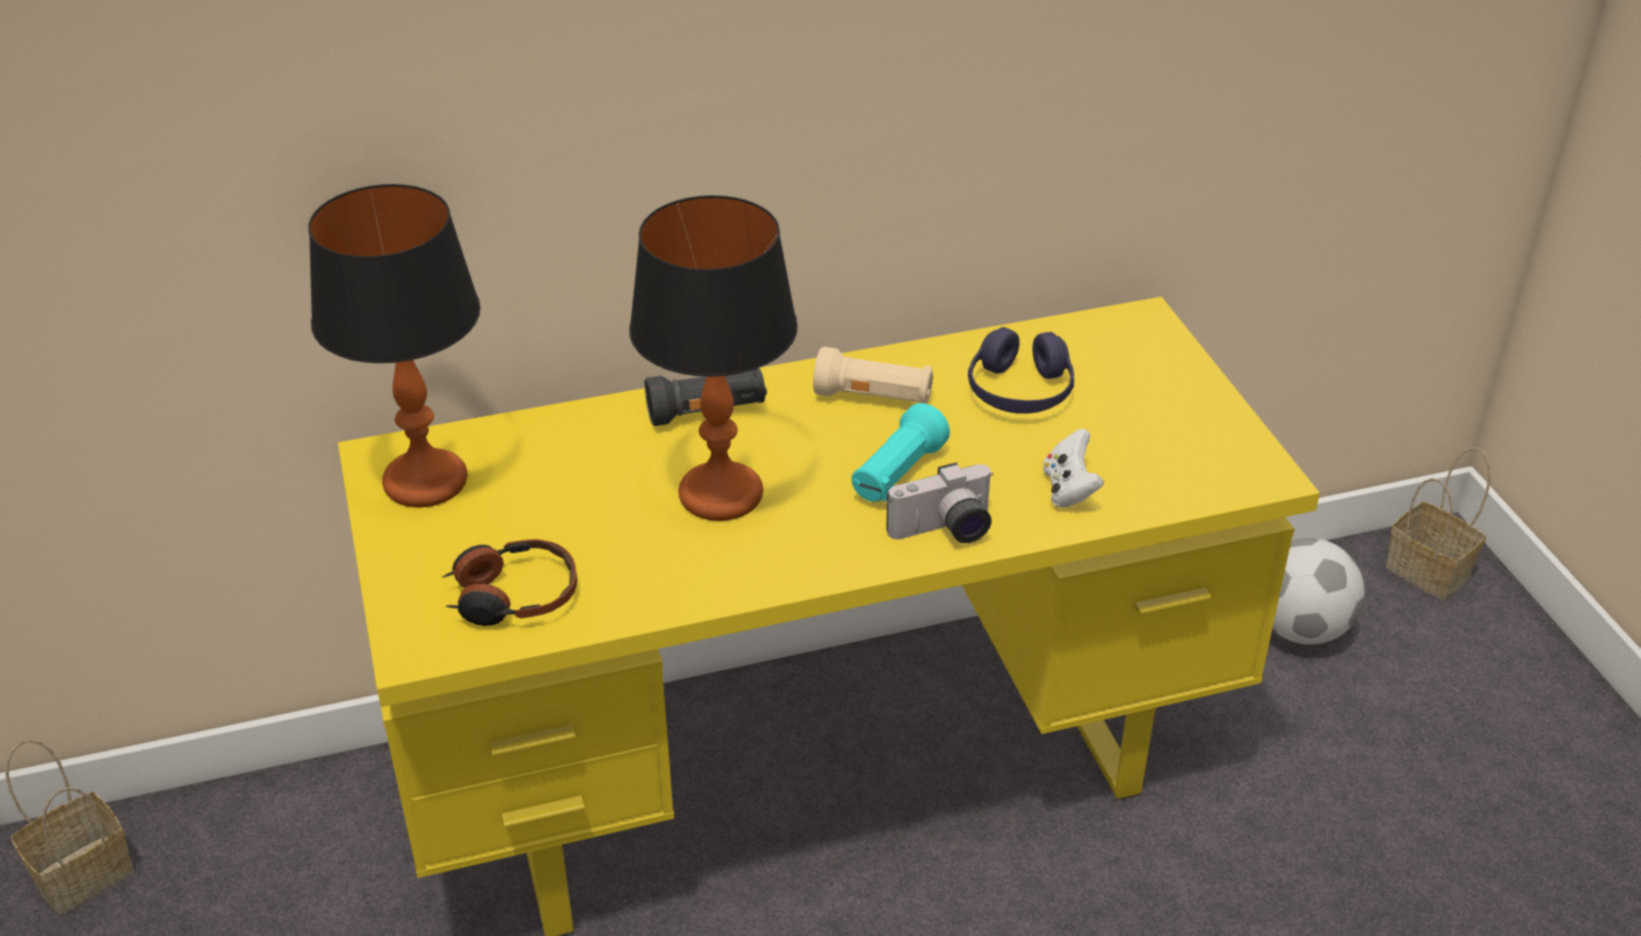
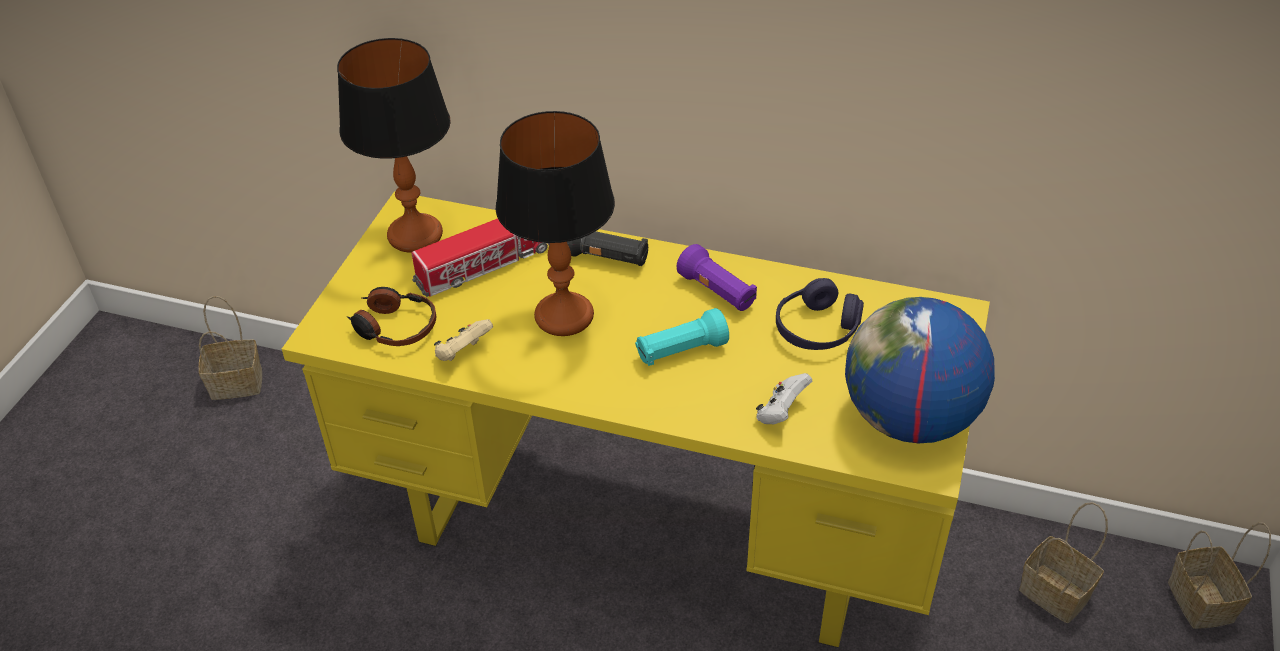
camera: 35 degrees right, 5 degrees up
(558, 480) = (484, 266): none -> toy truck
(637, 587) = (463, 353): none -> beige game controller
(874, 398) = (717, 292): beige flashlight -> purple flashlight
(945, 531) = (672, 403): camera -> none
(1200, 440) = (909, 419): none -> globe
(1300, 629) = (1057, 594): football -> basket

